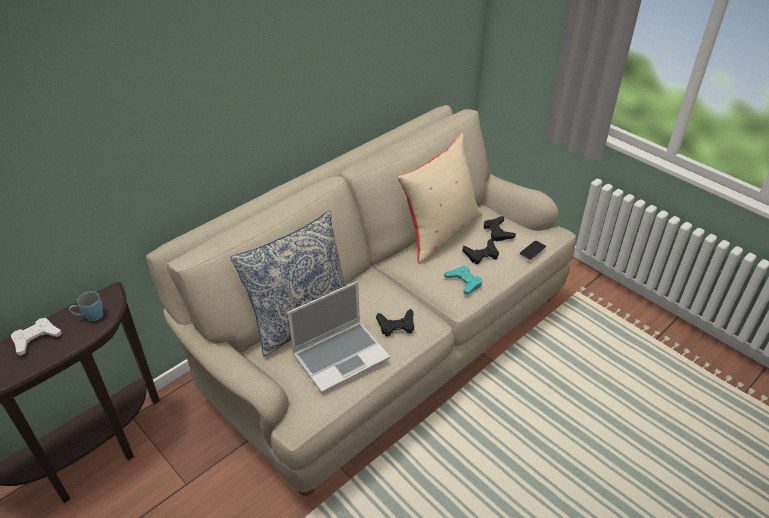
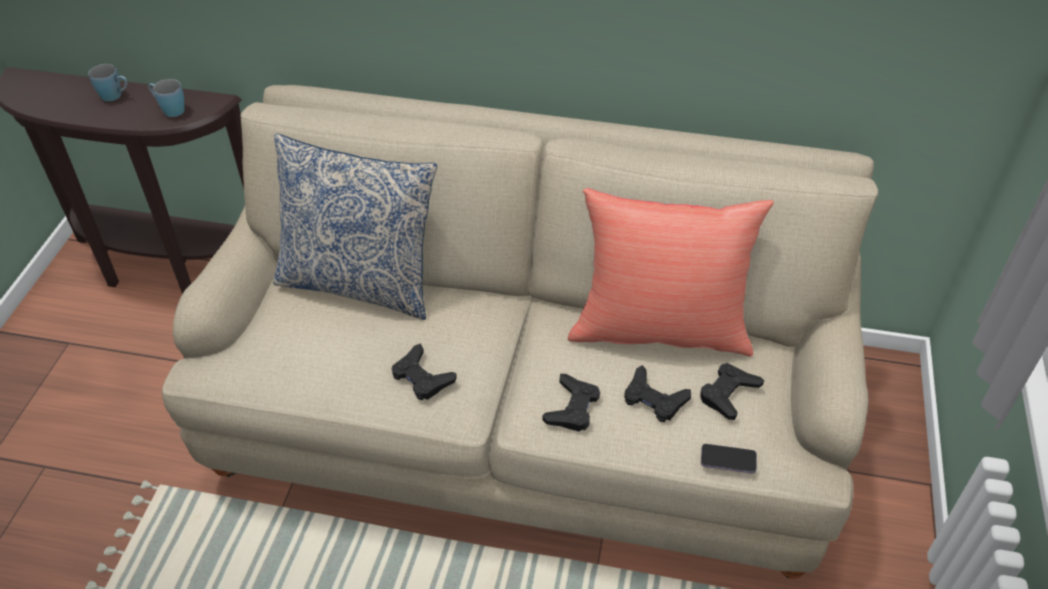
camera: 55 degrees right, 5 degrees up
(36, 339) = (116, 96): white game controller -> blue mug
(341, 356) = (323, 351): laptop -> none
(440, 232) = (660, 328): beige pillow -> red pillow
(464, 282) = (572, 407): turquoise game controller -> black game controller

